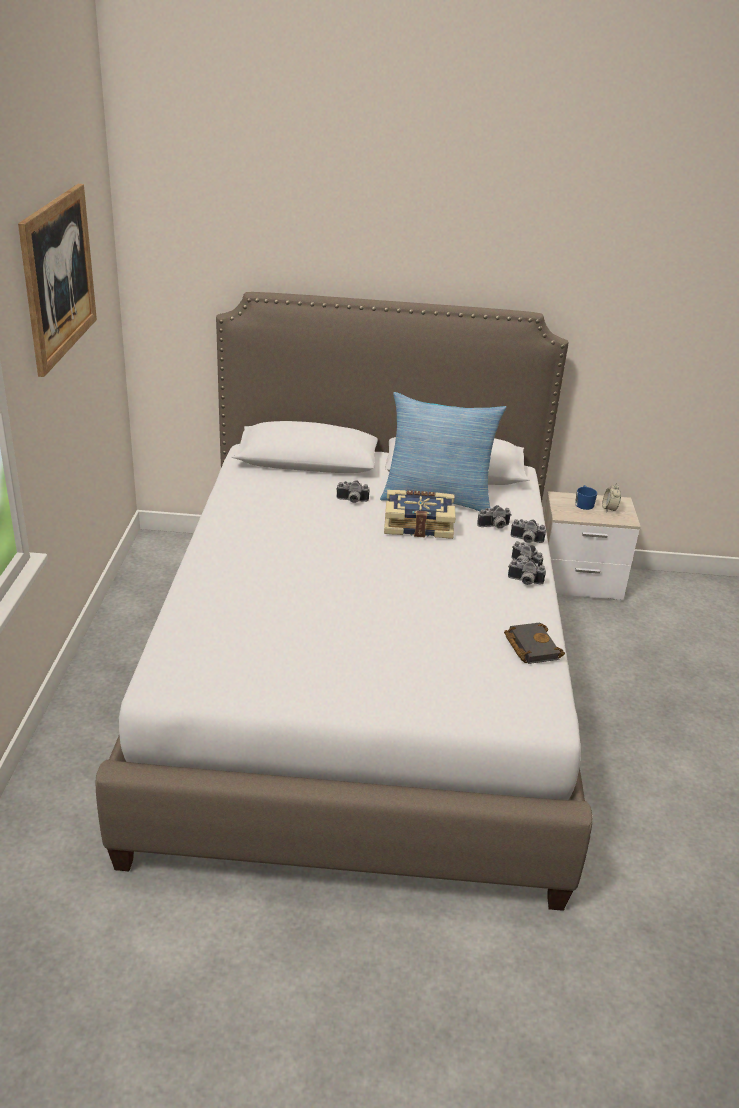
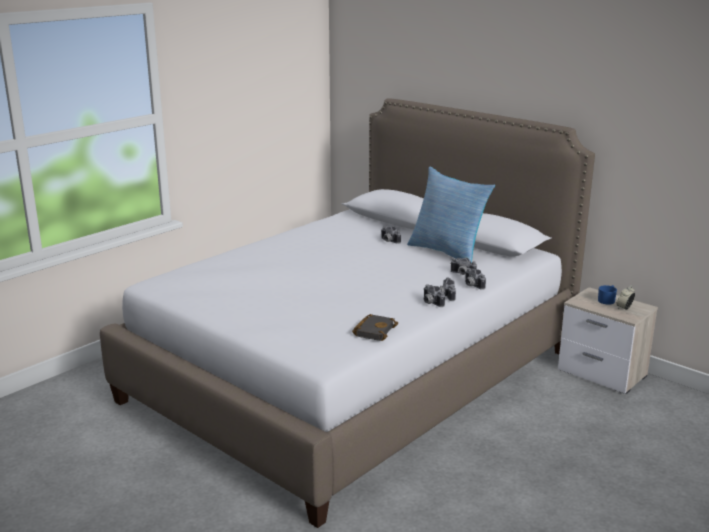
camera: 40 degrees right, 10 degrees down
(58, 276) = (243, 65): picture -> none
(418, 524) = (411, 261): book -> none

